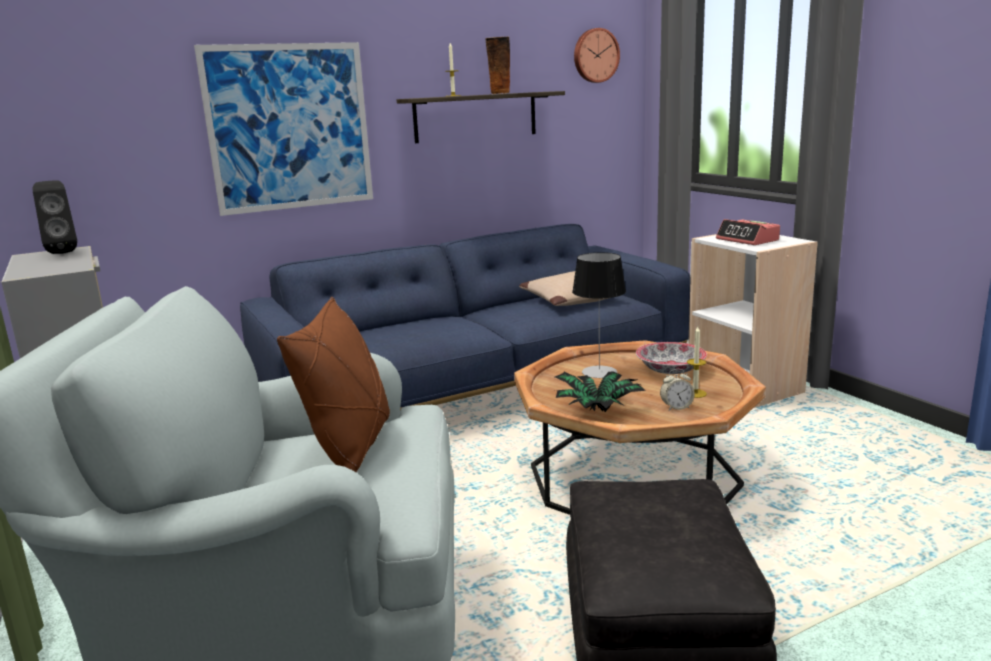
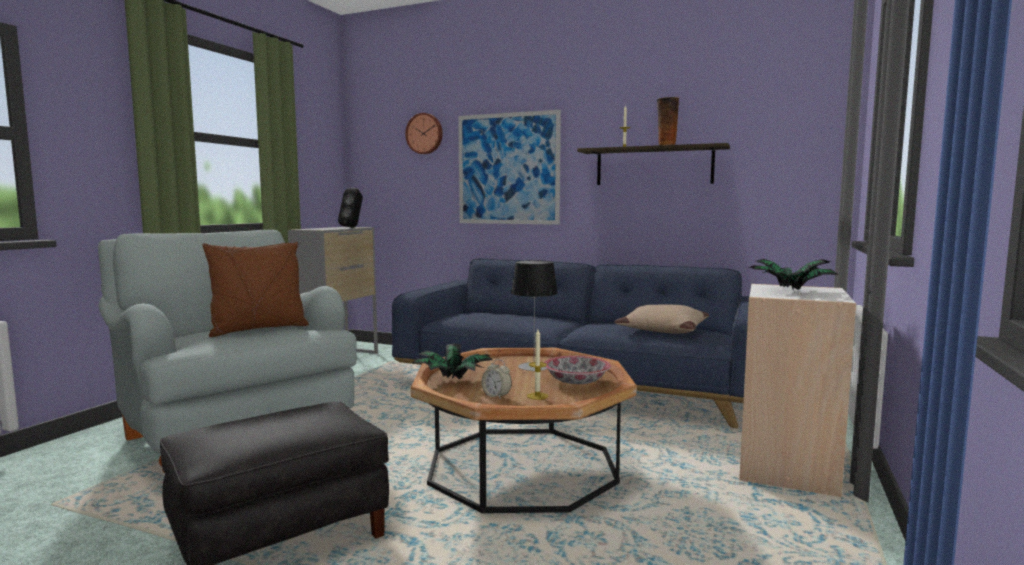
camera: 50 degrees right, 10 degrees down
(595, 55) = (792, 111): wall clock -> wall clock (425, 134)
(747, 240) = (789, 291): alarm clock -> potted plant

